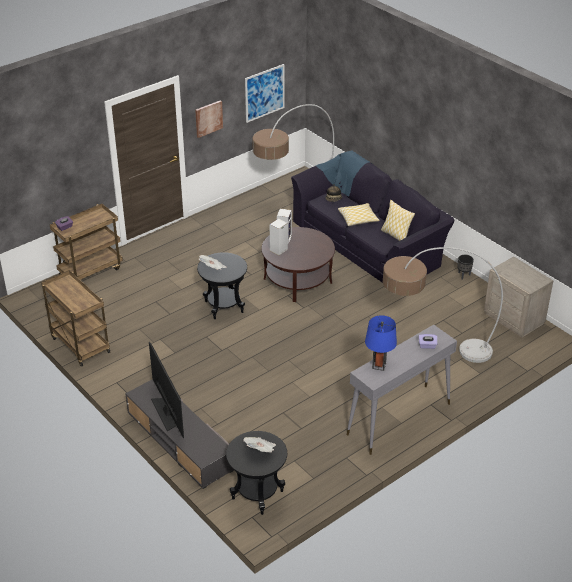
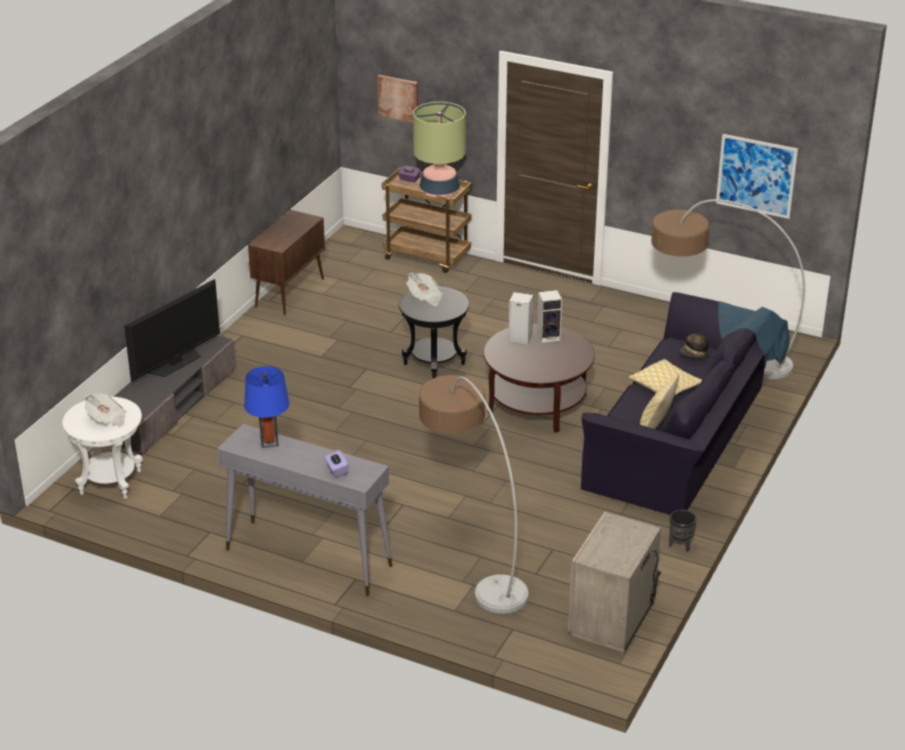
camera: 65 degrees right, 5 degrees down
(79, 344) = (290, 292): brown cart -> brown cabinet
(94, 220) = (439, 191): none -> table lamp
(208, 118) = (652, 160): picture -> picture (398, 98)
(257, 495) = (110, 482): black side table -> white side table

